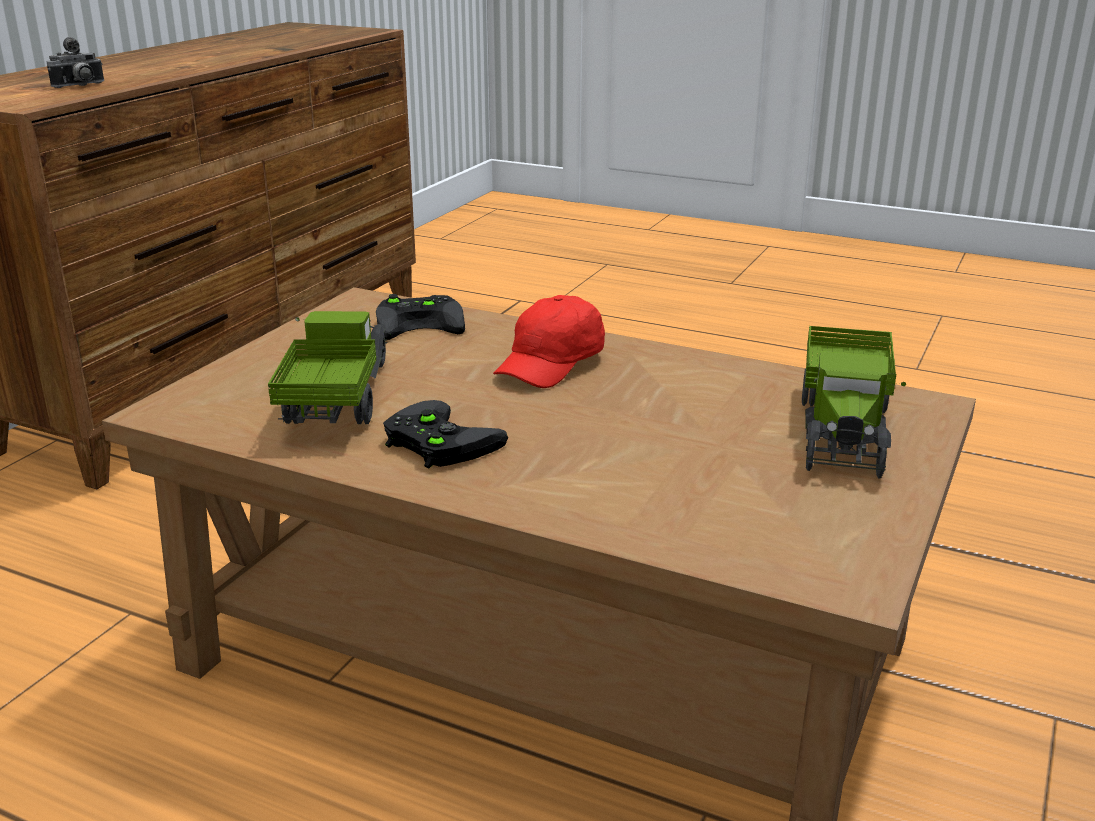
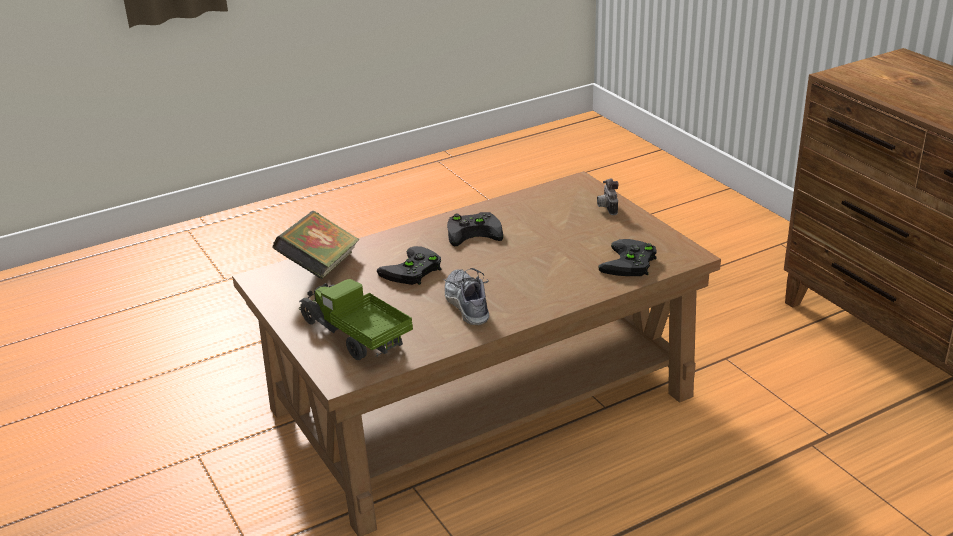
camera: 125 degrees right, 5 degrees up
(80, 86) = (906, 91): camera -> camera (606, 208)
(337, 399) = (547, 220): toy truck -> none
(551, 364) = (526, 284): red cap -> none
(626, 449) = (412, 271): none -> black game controller
(653, 385) = (467, 304): none -> shoe
(731, 537) = (320, 268): none -> book

